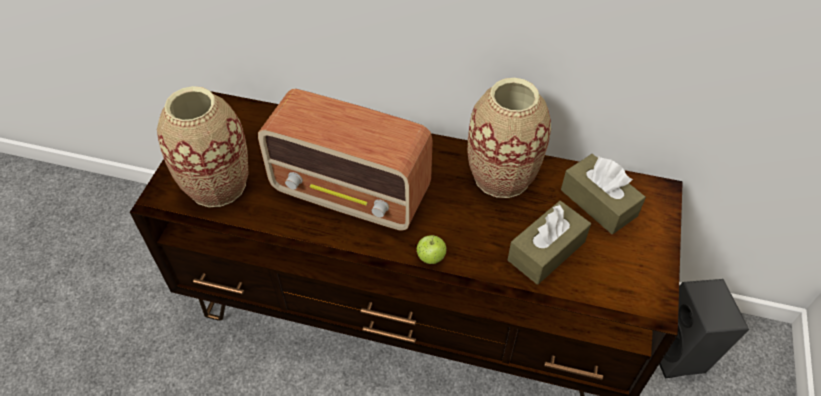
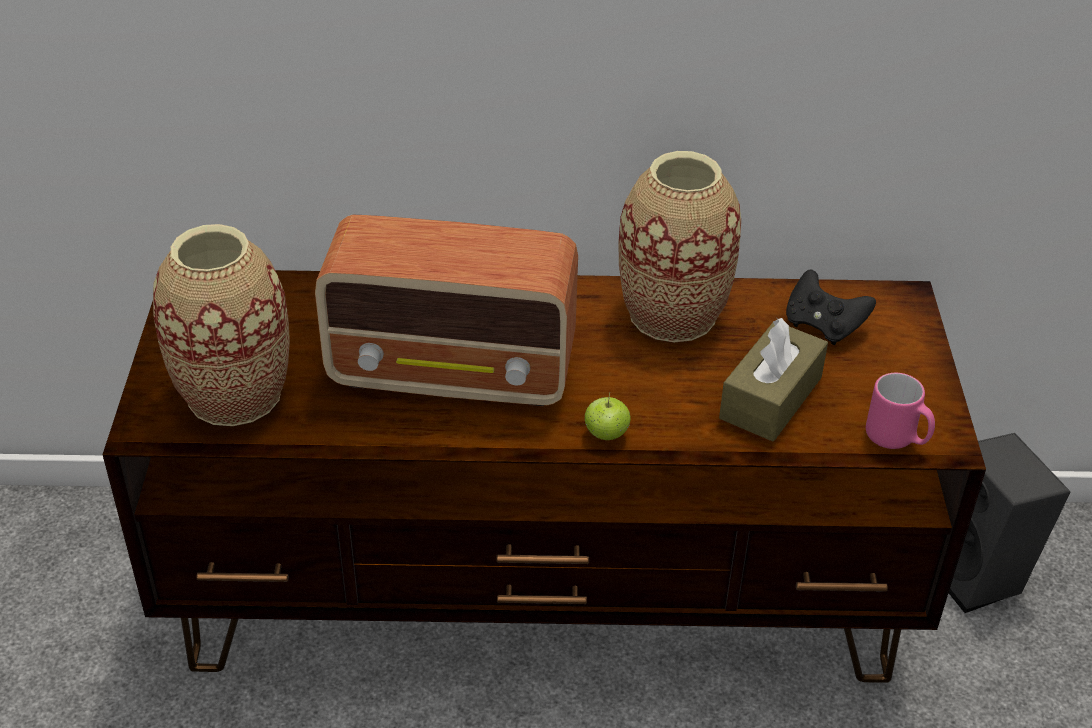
camera: 15 degrees left, 10 degrees down
(598, 203) = (823, 326): brown tissue box -> black game controller
(622, 299) = (897, 439): none -> pink mug

